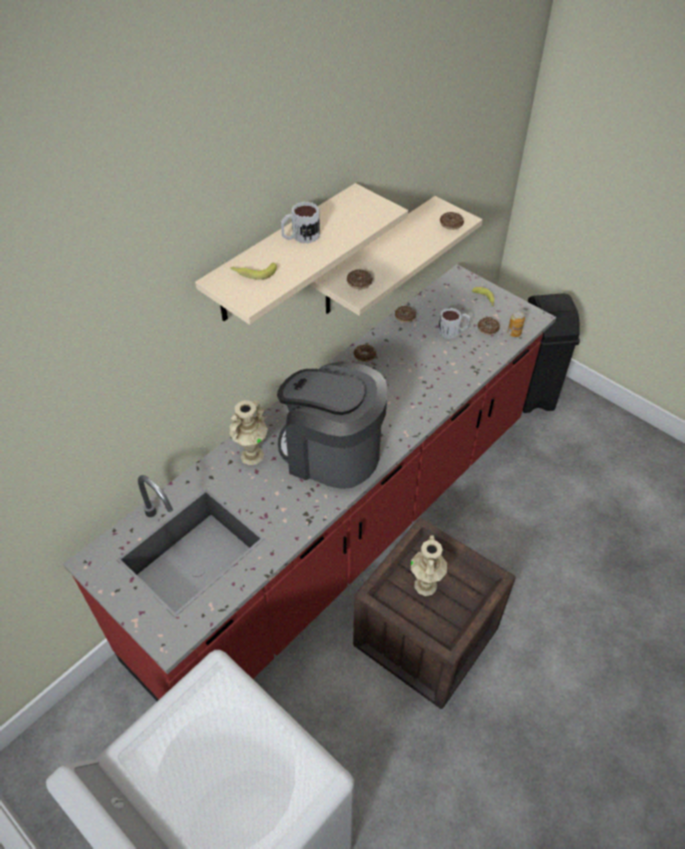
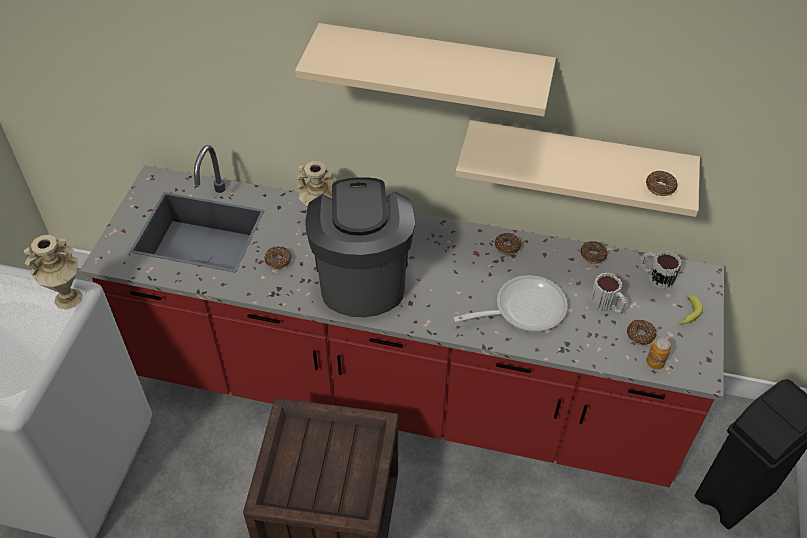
camera: 60 degrees right, 0 degrees up
(253, 273) = (356, 49): banana -> none
(300, 237) = (432, 55): mug -> mug (656, 276)
(359, 282) = (495, 154): donut -> donut (278, 260)
(426, 585) = (322, 454): beige vase -> beige vase (68, 299)
(428, 374) = (523, 309): none -> frying pan

